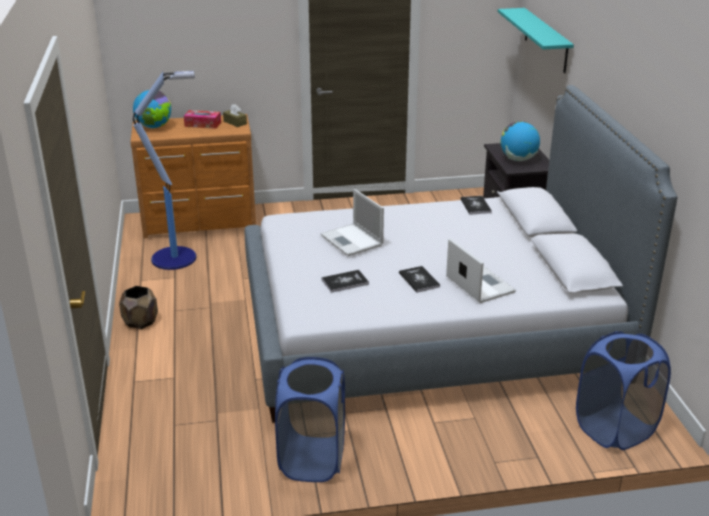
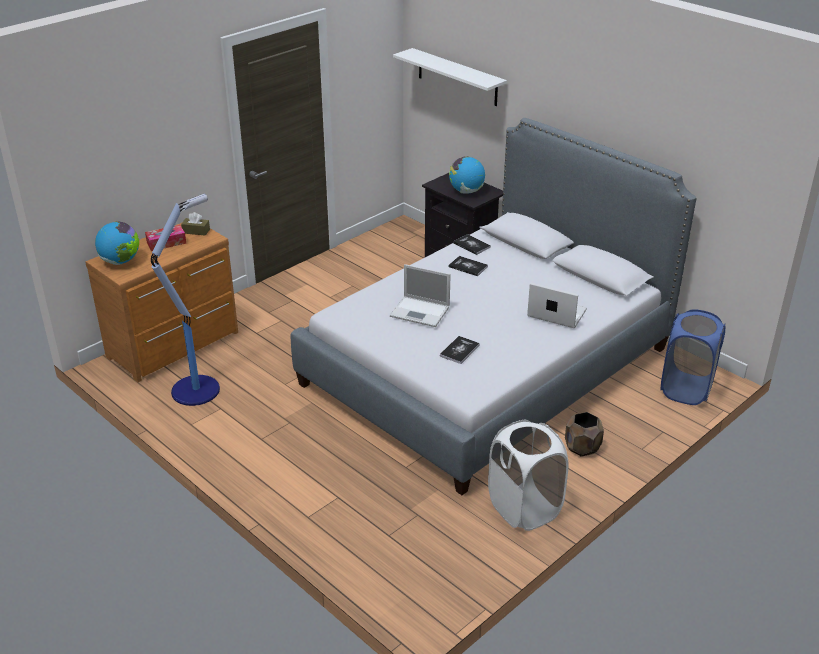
camera: 35 degrees left, 5 degrees up
(140, 322) = (243, 463): brown planter -> brown planter (582, 448)
(312, 460) = (524, 508): blue laundry basket -> white laundry basket
(419, 280) = (510, 326): book -> book (468, 267)
(546, 40) = (457, 77): turquoise shelf -> white shelf

